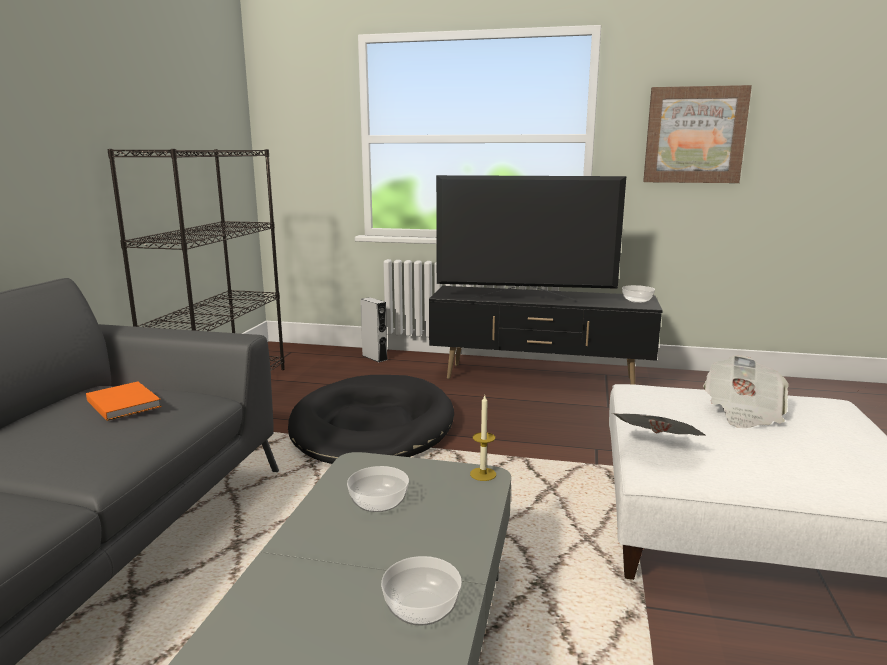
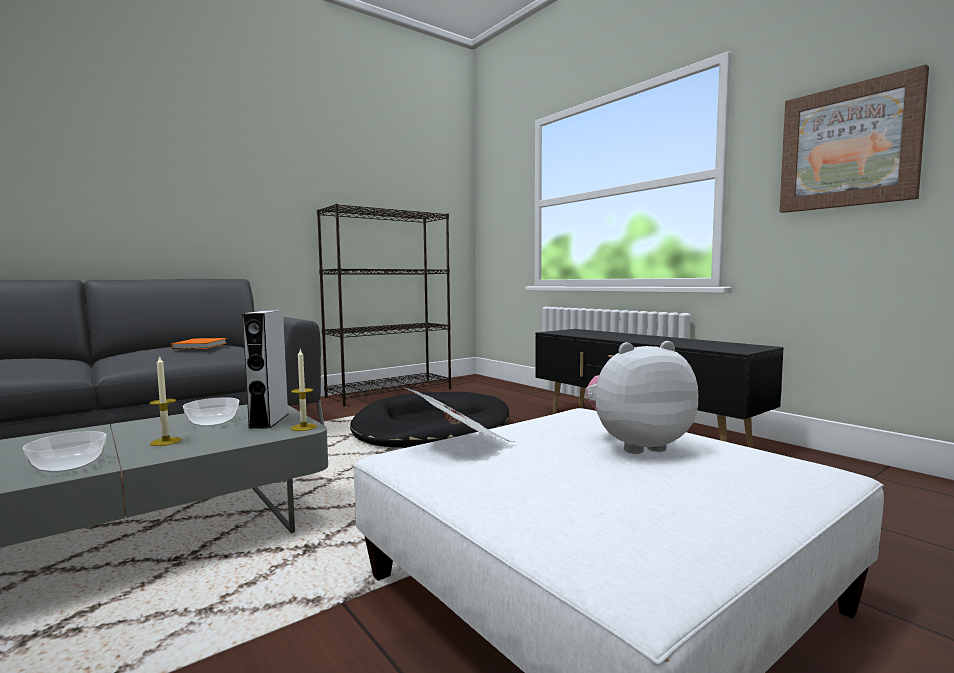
camera: 40 degrees right, 10 degrees down
(374, 357) = (526, 392): grey speaker -> grey speaker (269, 421)
(415, 541) = (166, 441): none -> candle
(525, 299) = (616, 338): television -> none
(637, 300) = (740, 347): bowl -> none
(743, 413) = (636, 445): newspaper -> plush toy

